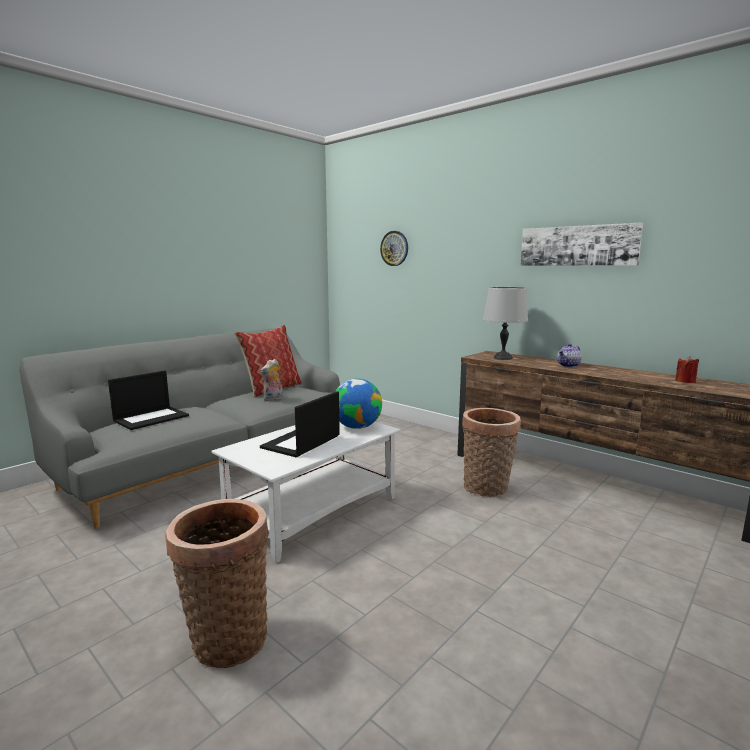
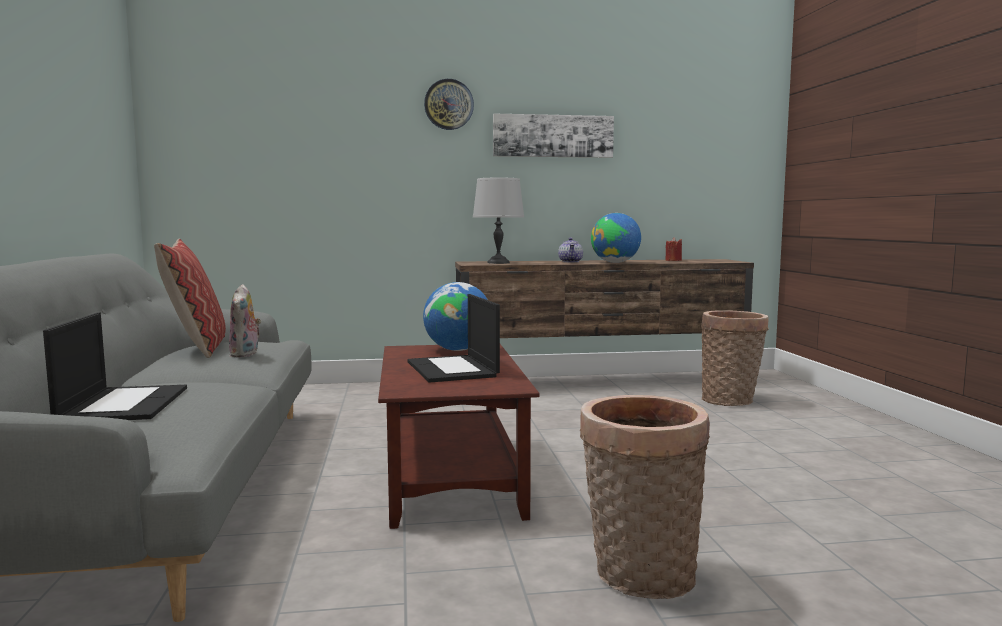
camera: 50 degrees left, 5 degrees down
(314, 511) = (450, 475): white coffee table -> brown coffee table
(394, 248) = (292, 128): wall clock -> wall clock (448, 104)
(487, 489) = (549, 407): basket -> basket (731, 400)
(602, 374) = (615, 262): none -> globe

